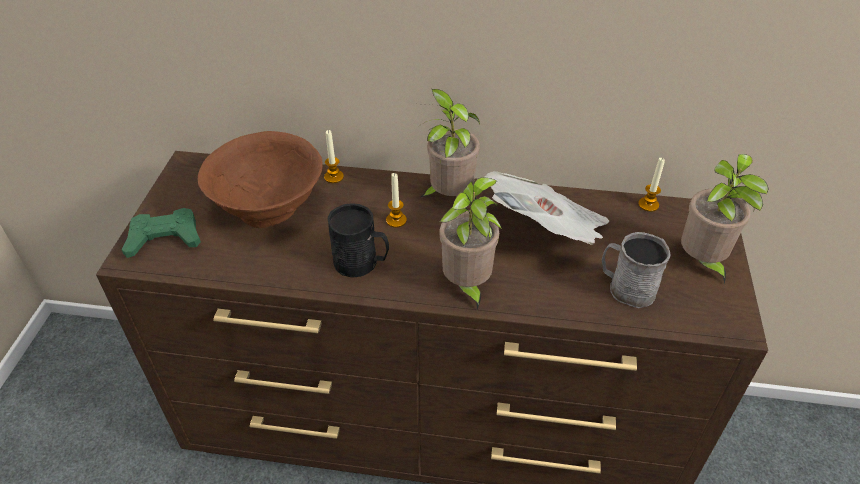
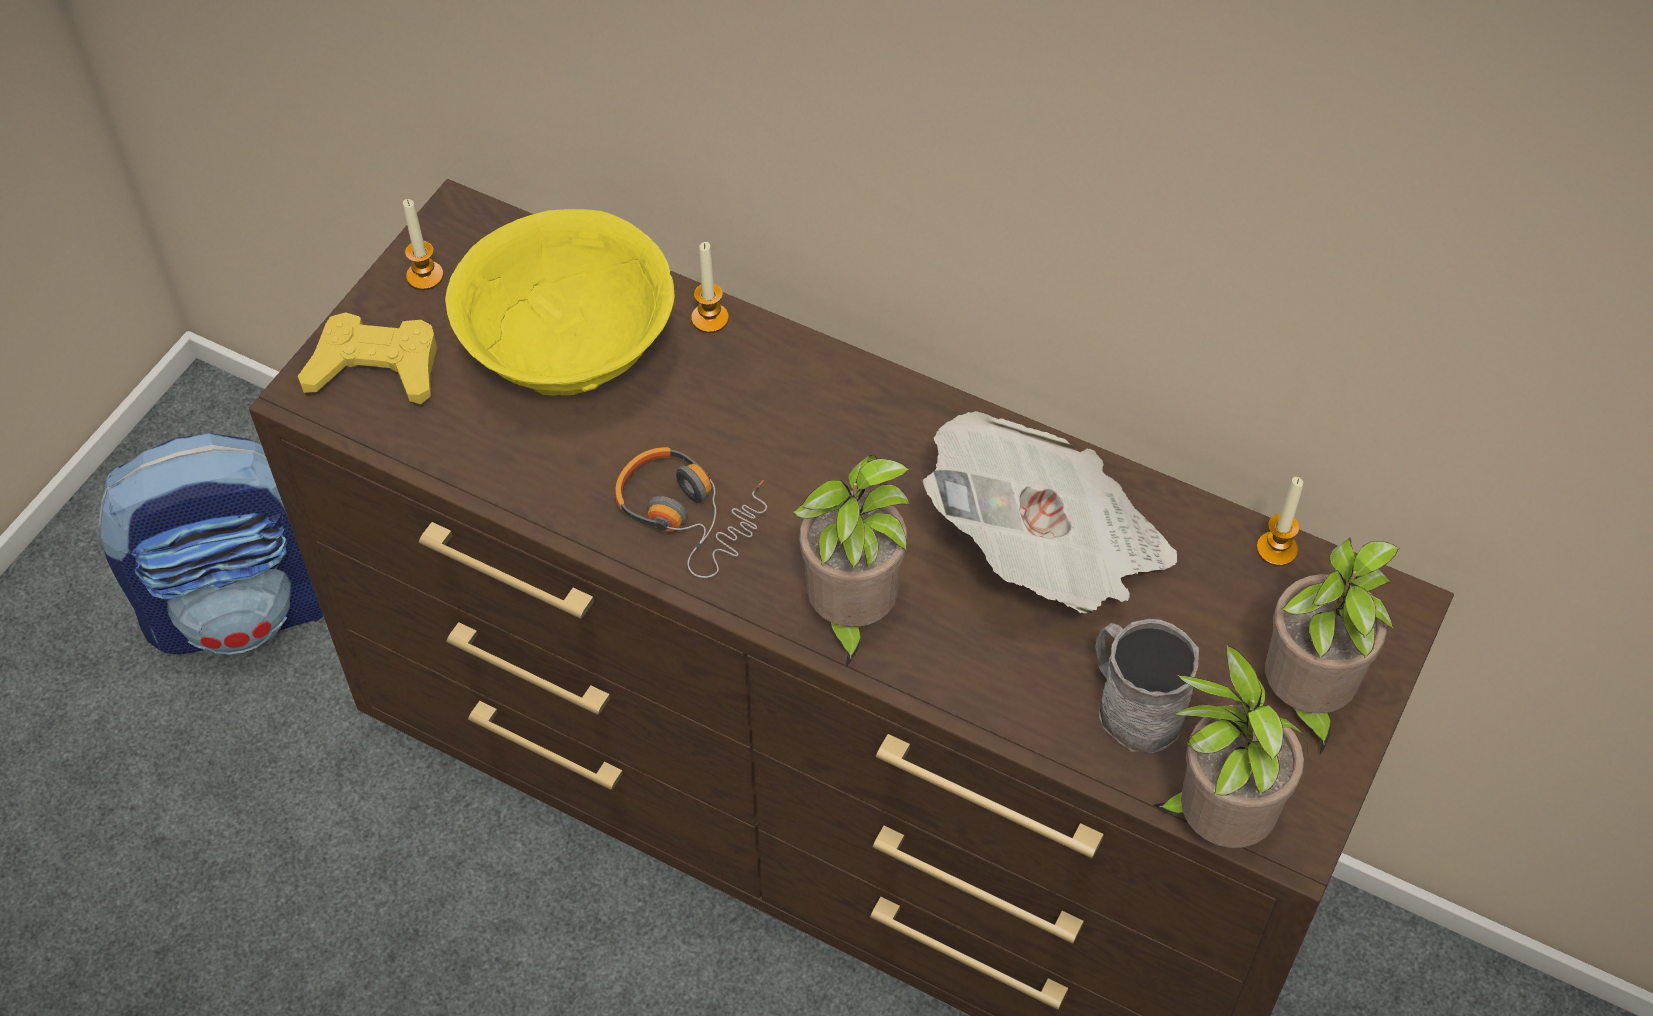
camera: 20 degrees right, 10 degrees up
(105, 418) = (244, 606): none -> backpack
(164, 238) = (376, 368): green game controller -> yellow game controller
(269, 209) = (571, 357): brown bowl -> yellow bowl
(361, 262) = (688, 515): black mug -> headphones
(396, 220) = (784, 446): candle -> candle (425, 276)
(448, 196) = (902, 421): potted plant -> potted plant (1215, 820)

